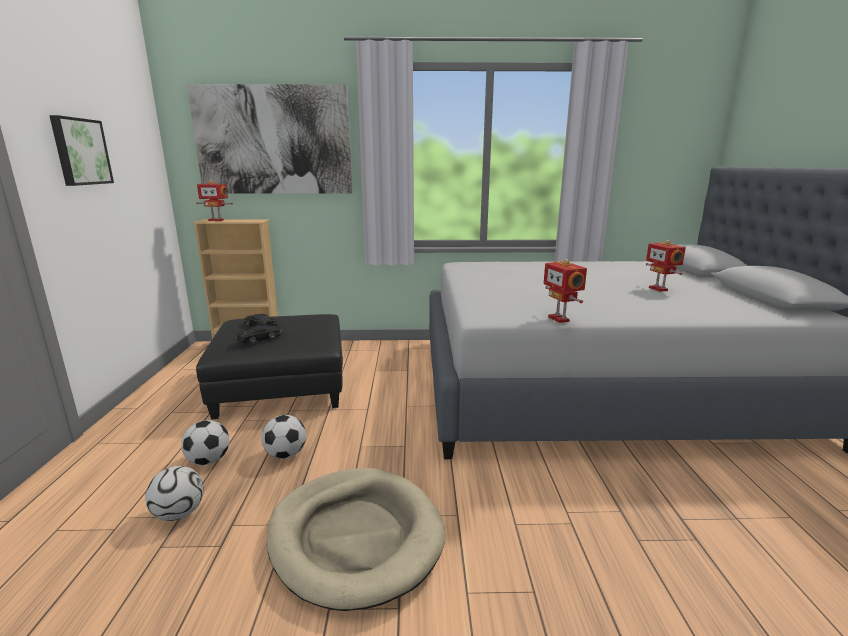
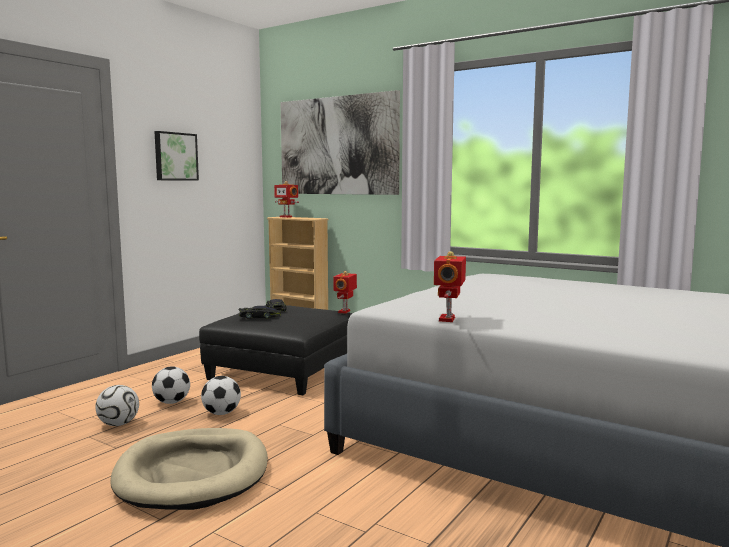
camera: 35 degrees right, 10 degrees down
(659, 289) = (663, 318): toy robot -> toy robot (345, 312)

